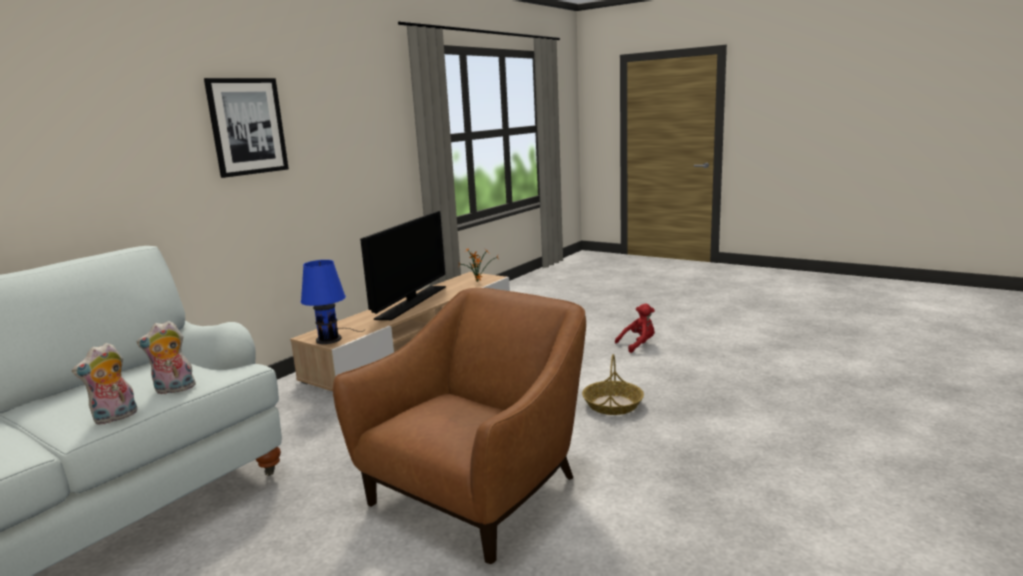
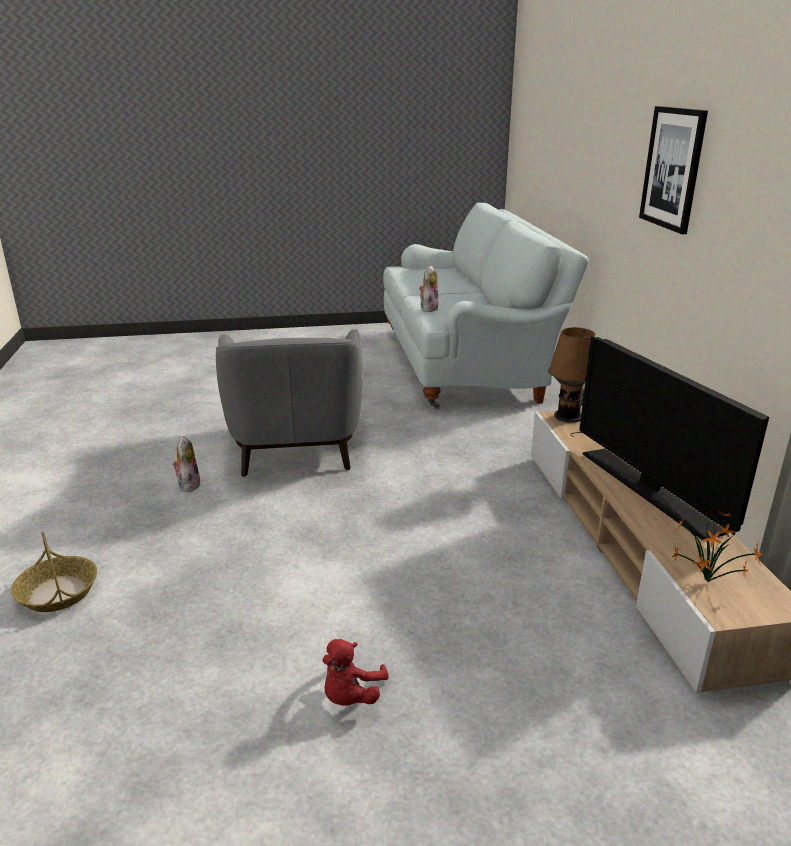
camera: 135 degrees right, 10 degrees up
(115, 418) = (417, 300): plush toy -> plush toy (188, 485)
(330, 338) = (570, 418): blue table lamp -> brown table lamp
(478, 492) = (295, 447): brown armchair -> grey armchair
(612, 404) = (276, 554): basket -> basket (58, 593)

